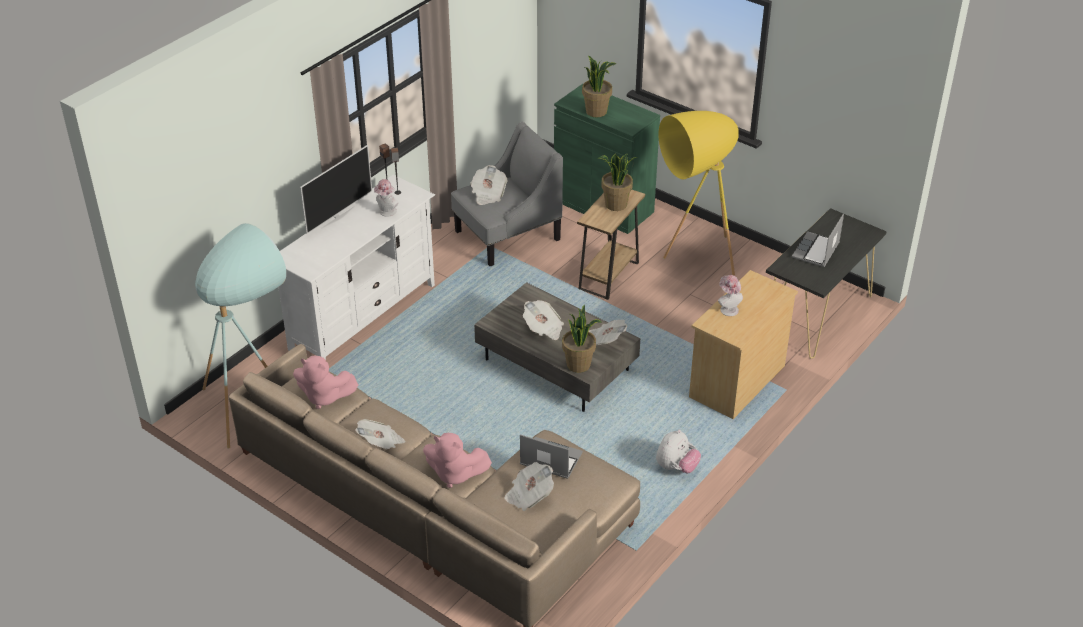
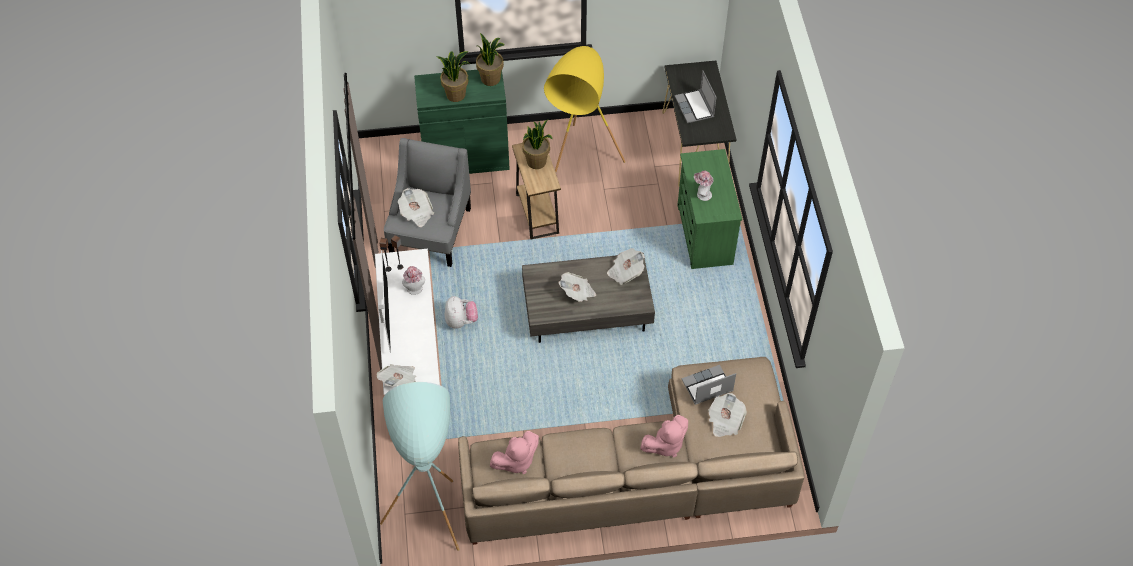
camera: 45 degrees left, 15 degrees up
(381, 443) = (596, 462): newspaper -> newspaper (399, 380)
(579, 365) = (631, 302): potted plant -> potted plant (491, 79)
(676, 467) = (740, 325): plush toy -> plush toy (461, 321)
(736, 381) = (704, 235): beige dresser -> green dresser

